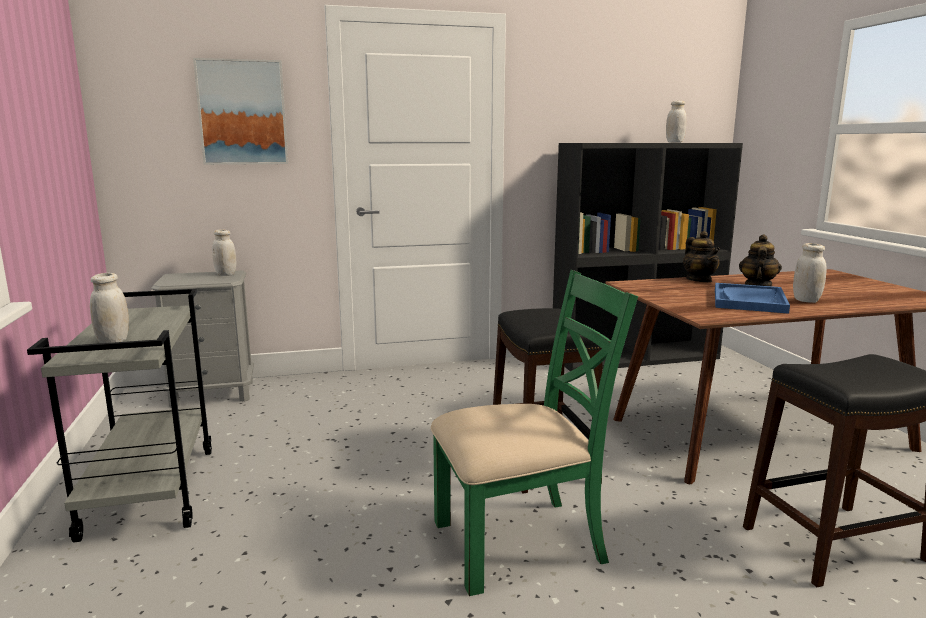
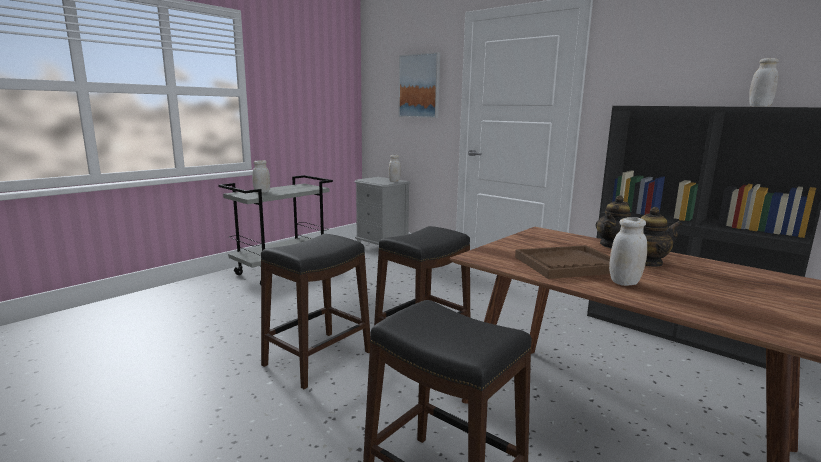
camera: 55 degrees right, 0 degrees up
(520, 541) = (318, 358): green chair -> black stool
(749, 301) = (568, 264): blue tray -> brown tray

